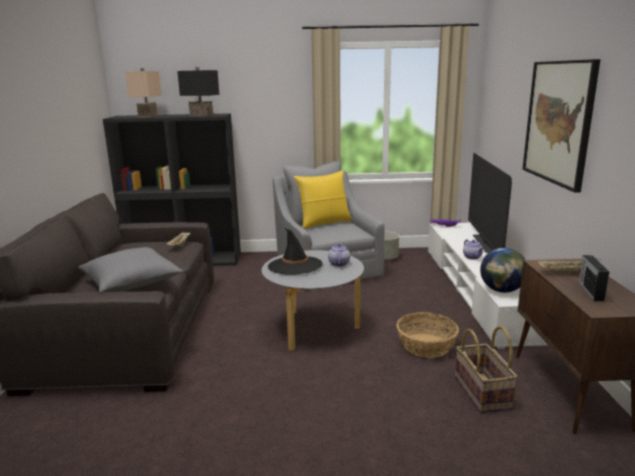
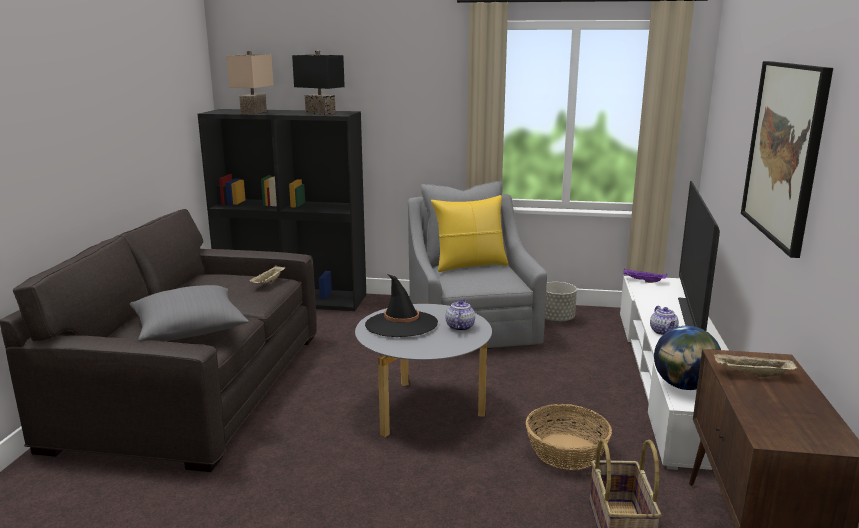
camera: 10 degrees right, 0 degrees up
(590, 291) = (776, 406): radio -> none

